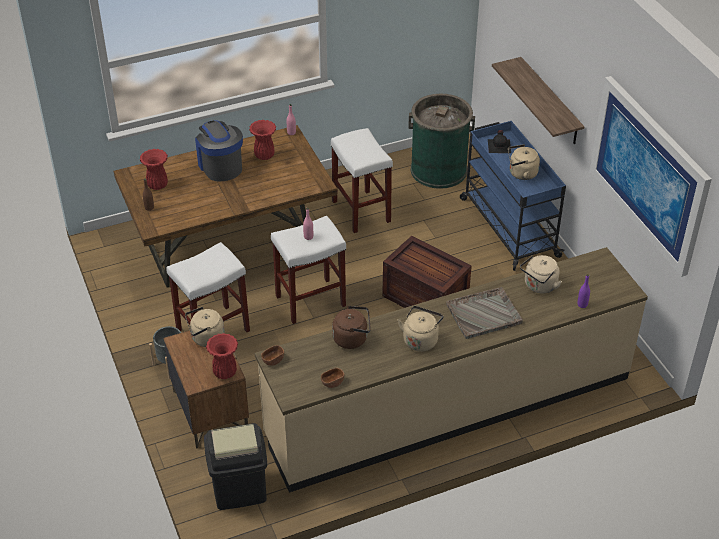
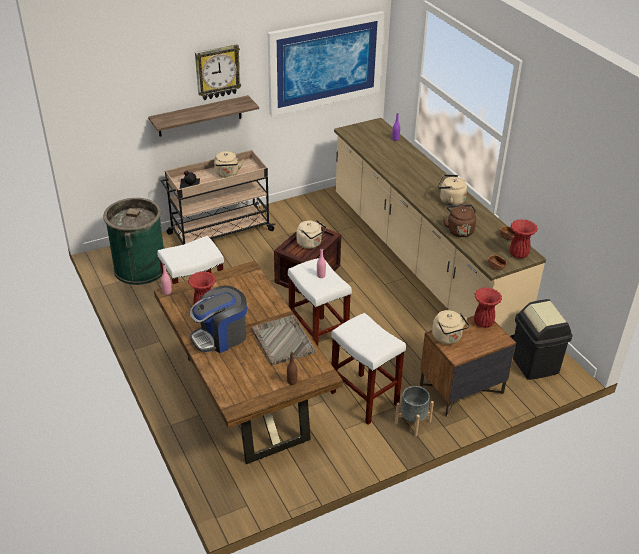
camera: 95 degrees left, 5 degrees down
(157, 185) = (254, 380): red vase -> red vase (519, 254)
(484, 314) = (415, 175): grey tray -> grey tray (282, 340)
(508, 226) = (219, 232): blue cart -> beige cart
(539, 286) = (381, 154): beige kettle -> beige kettle (310, 244)
(569, 72) = (217, 72): none -> wall clock

